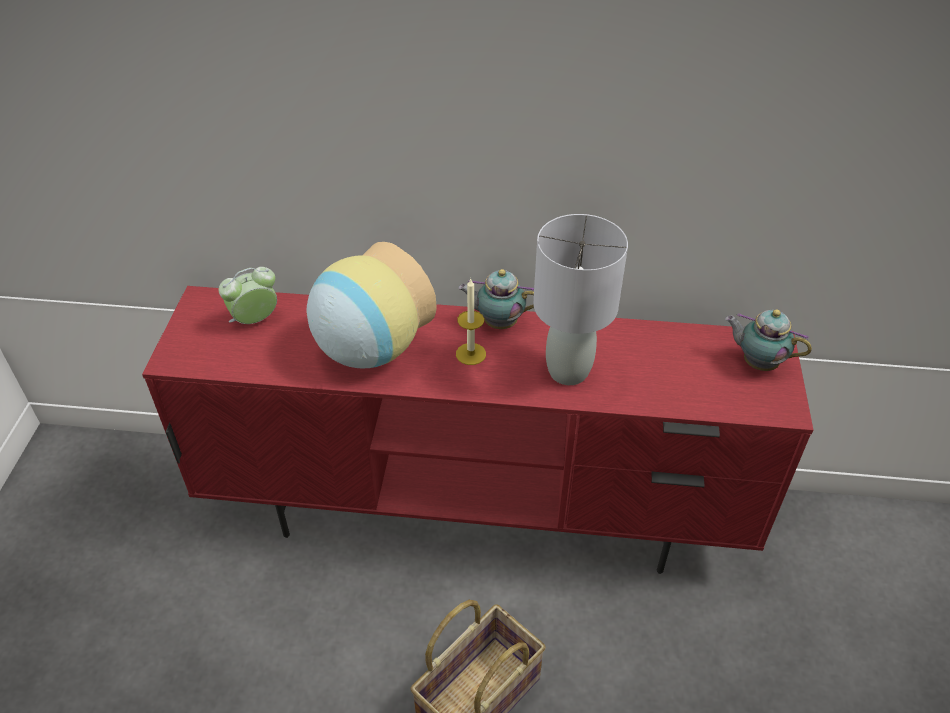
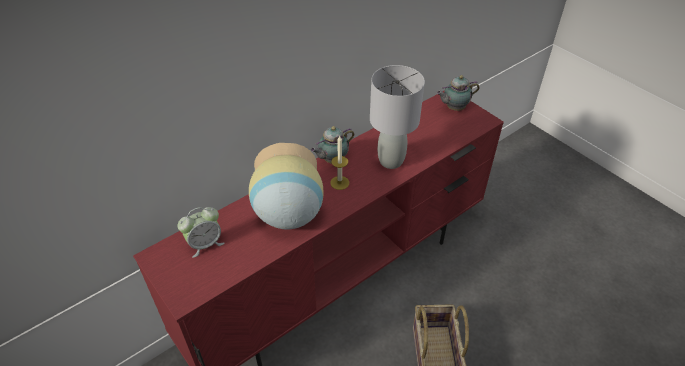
camera: 45 degrees left, 0 degrees up
(255, 320) = (205, 244): alarm clock -> alarm clock turned 135 degrees counterclockwise

